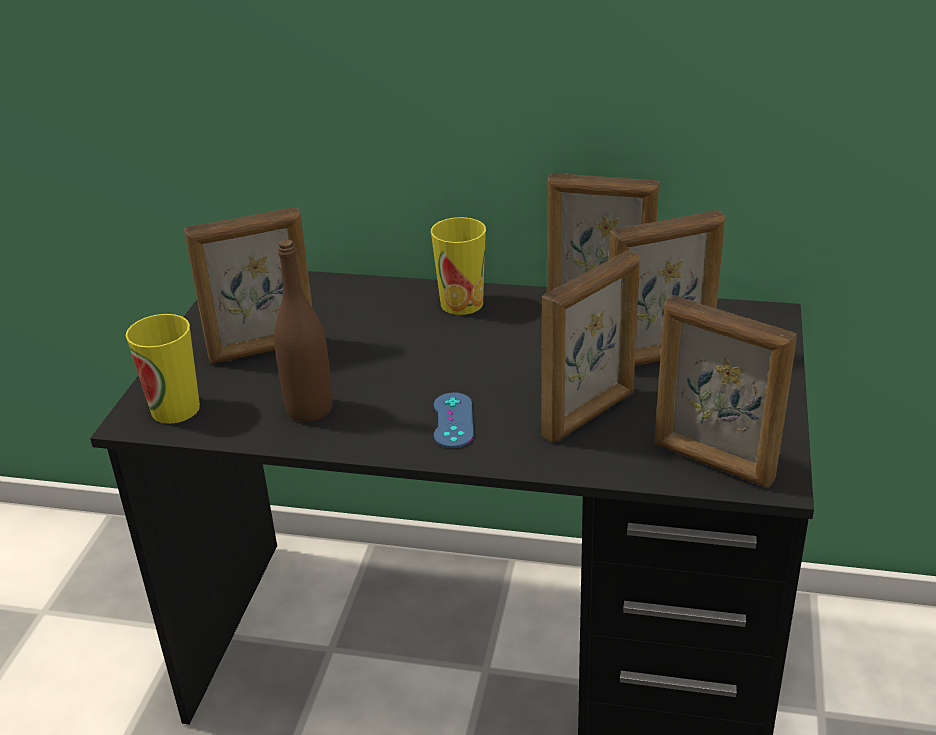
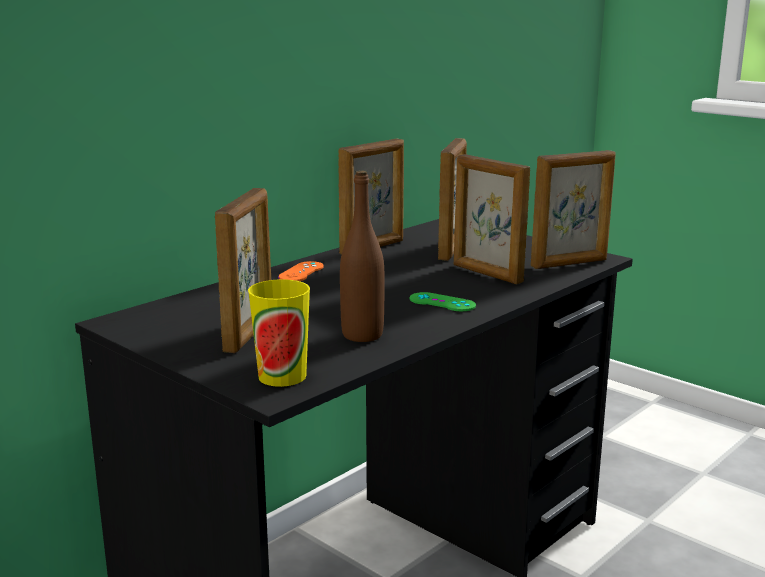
camera: 60 degrees left, 15 degrees down
(453, 420) = (442, 302): blue game controller -> green game controller
(462, 303) = (301, 272): cup -> orange game controller
(590, 415) = (486, 274): picture frame -> picture frame turned 150 degrees clockwise

